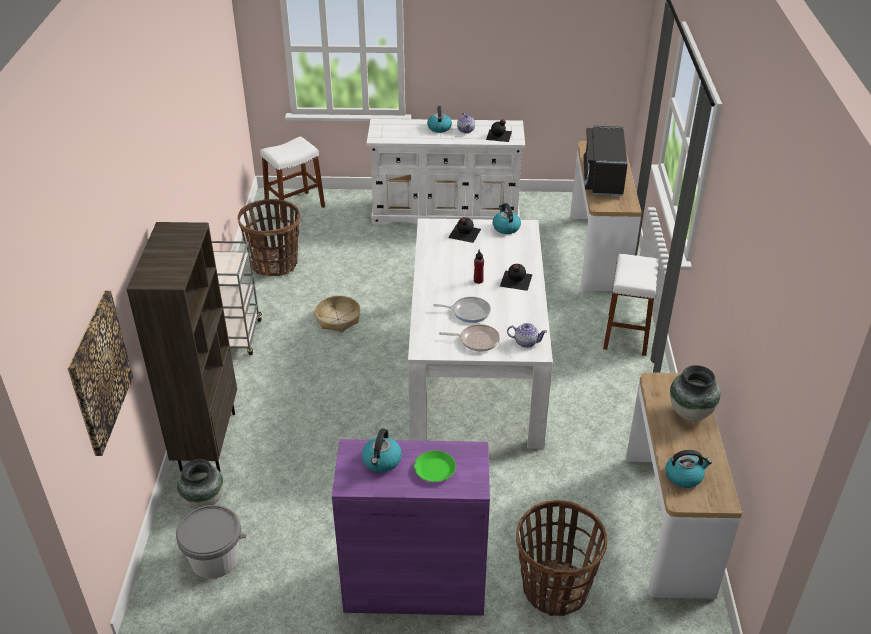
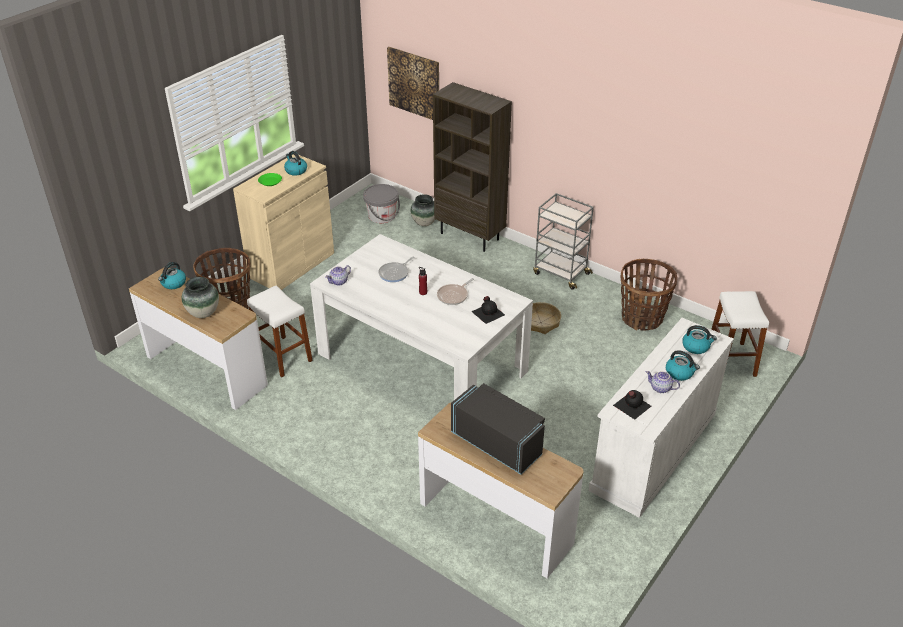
camera: 125 degrees right, 0 degrees up
(414, 584) = (291, 265): purple cabinet -> beige cabinet
(476, 340) = (364, 264): frying pan -> frying pan (454, 296)
(506, 227) = (474, 337): kettle -> kettle (696, 347)
(515, 280) = (404, 308): black bottle -> none
(626, 334) = (372, 464): white stool -> white stool (282, 356)

